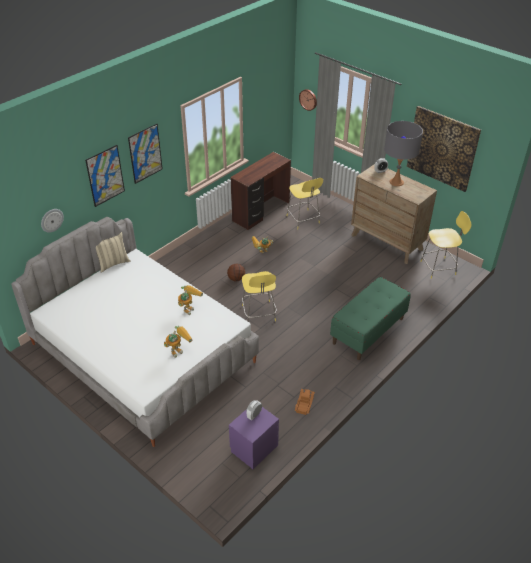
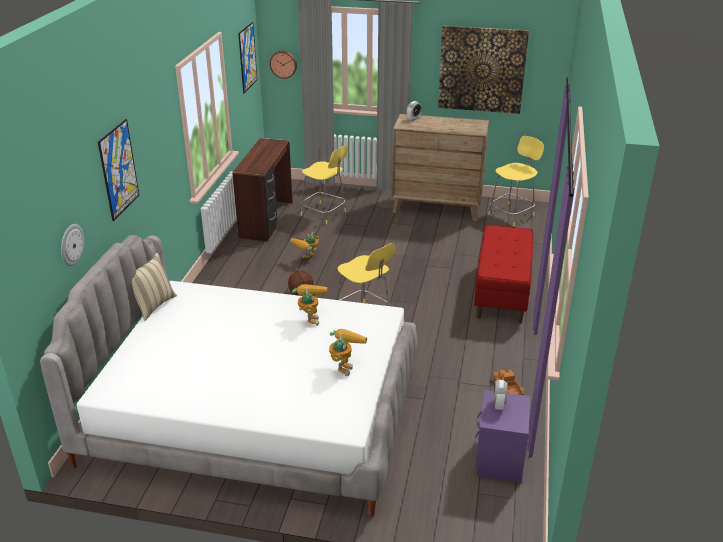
camera: 30 degrees left, 10 degrees down
(145, 153) = (152, 136): picture -> picture (247, 57)
(368, 331) = (502, 293): green bench -> red bench
(396, 182) = (441, 123): grey table lamp -> none

